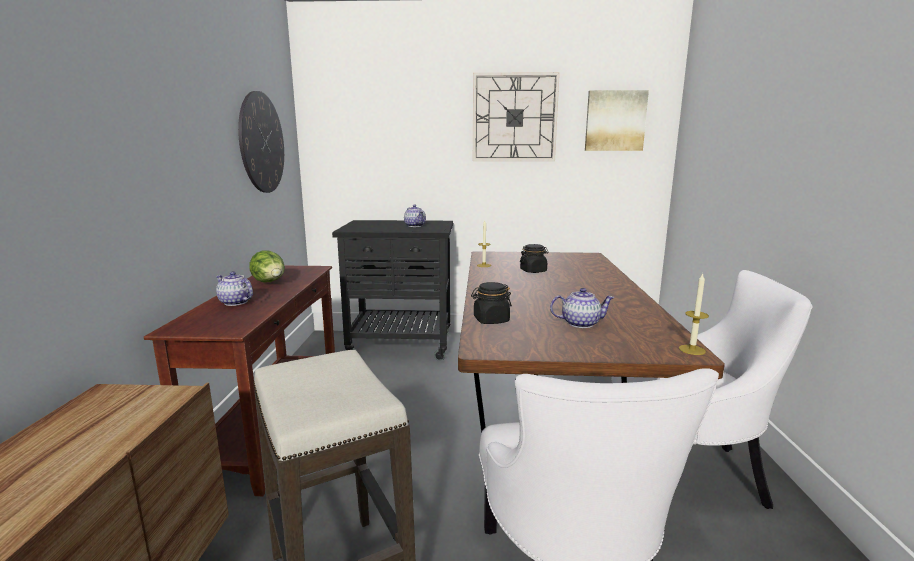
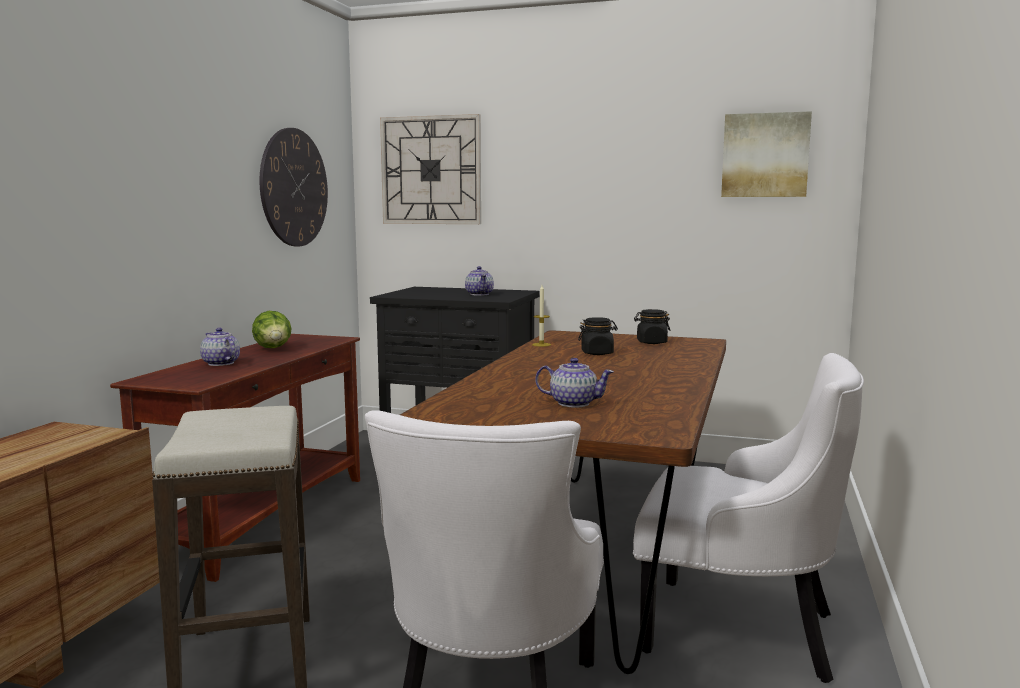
camera: 15 degrees right, 5 degrees down
(491, 320) = (471, 393): black jar -> black jar (651, 342)
(514, 118) = (622, 153): wall clock -> wall clock (431, 170)
(692, 350) = (671, 434): candle -> none

